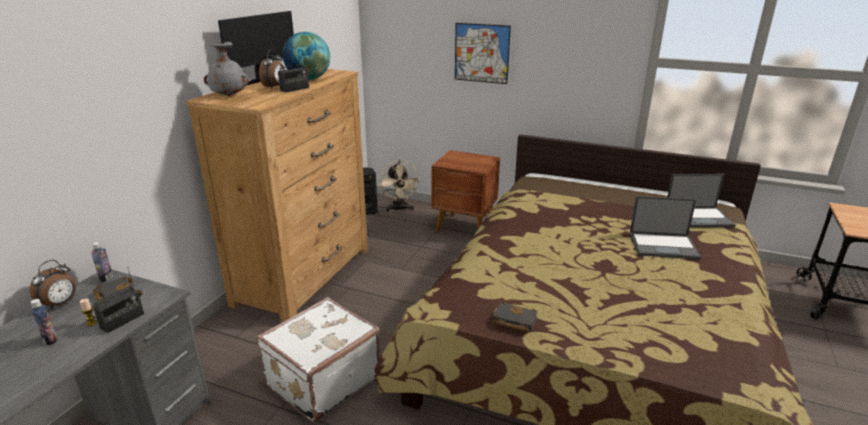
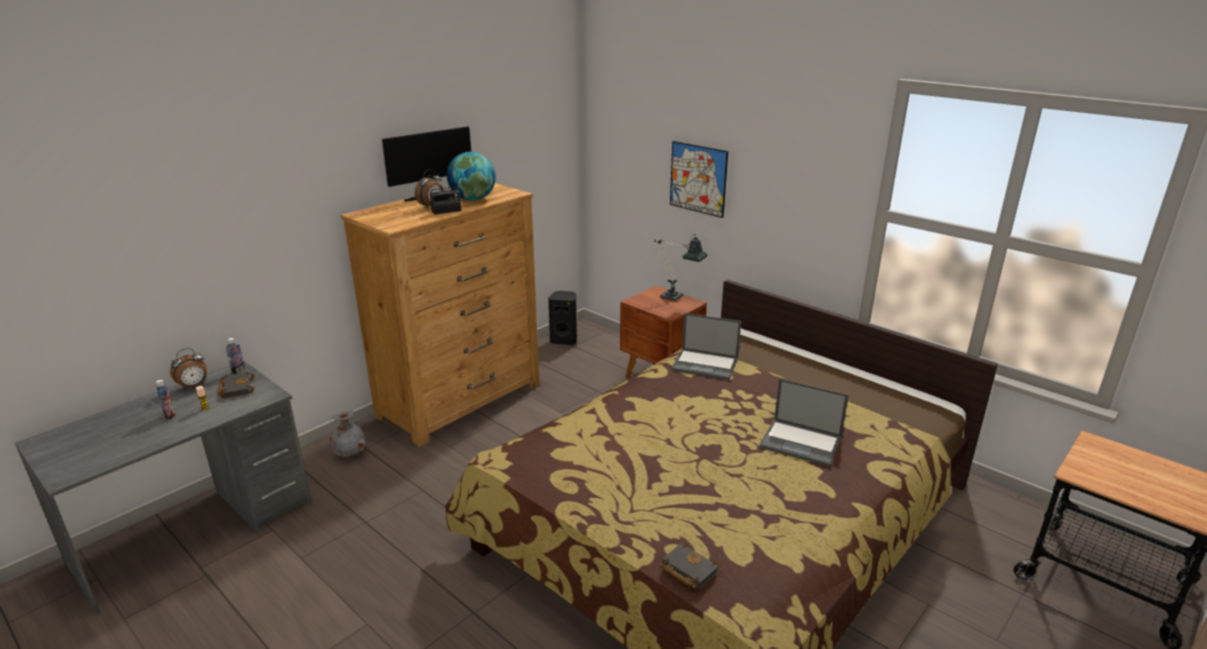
camera: 20 degrees right, 0 degrees up
(122, 321) = (227, 411): radio -> none
(229, 95) = (382, 212): grey vase -> grey vase (351, 453)
(321, 380) = (414, 507): white suitcase -> none
(399, 209) = (603, 343): beige fan -> none
(474, 157) = (676, 298): none -> table lamp
(513, 320) = (562, 486): black book -> black book (687, 570)
(699, 217) = (882, 417): laptop -> laptop (706, 364)

